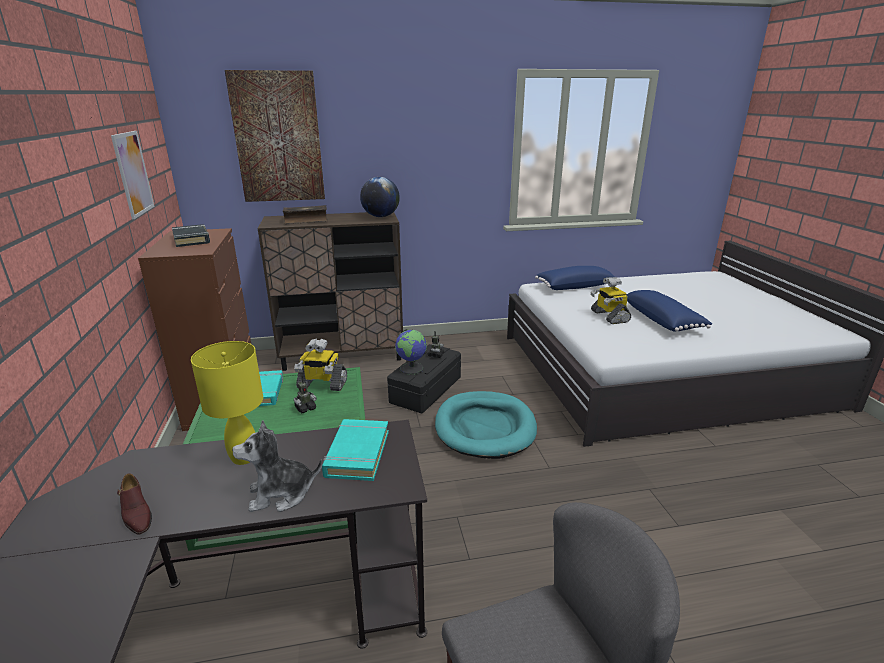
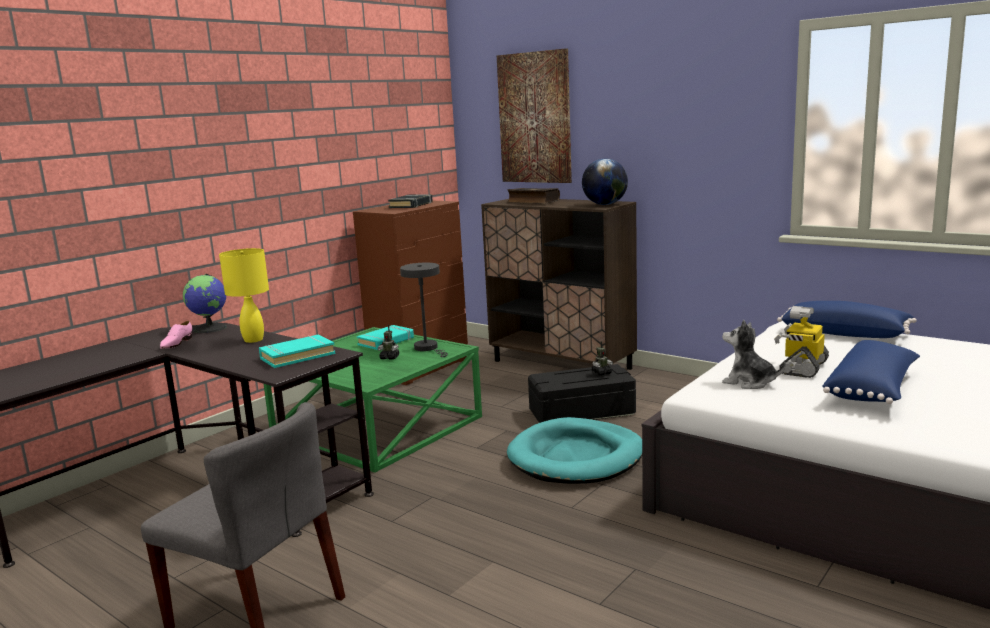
camera: 50 degrees right, 10 degrees down
(133, 174) = (380, 145): picture -> none
(136, 514) = (176, 343): brown shoe -> pink shoe
(281, 494) = (231, 357): plush toy -> plush toy (749, 382)
(322, 384) = (428, 348): toy robot -> grey table lamp
(412, 368) = (558, 375): globe -> globe (210, 328)

